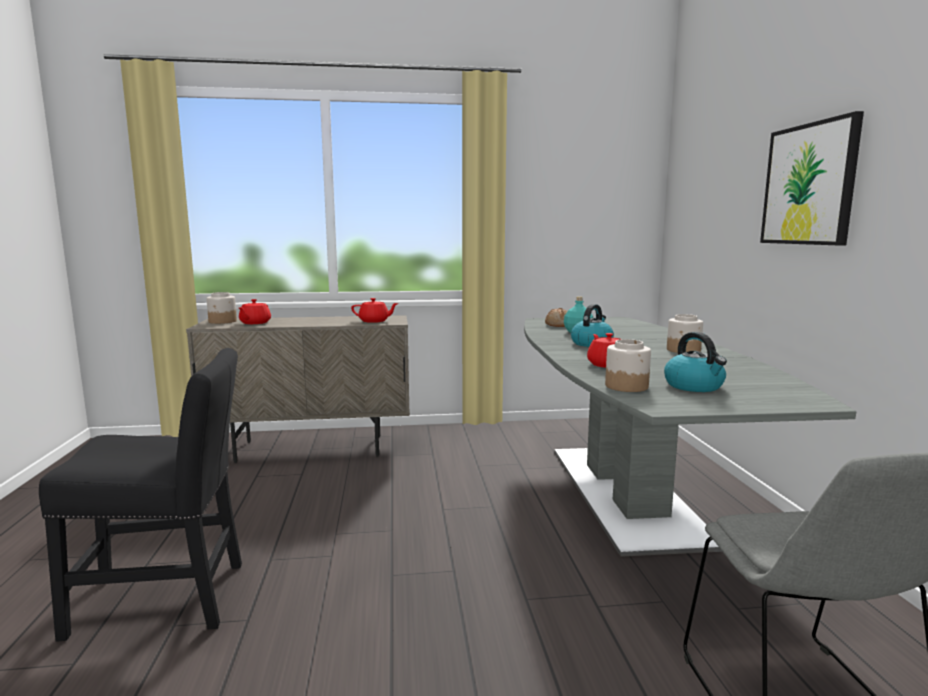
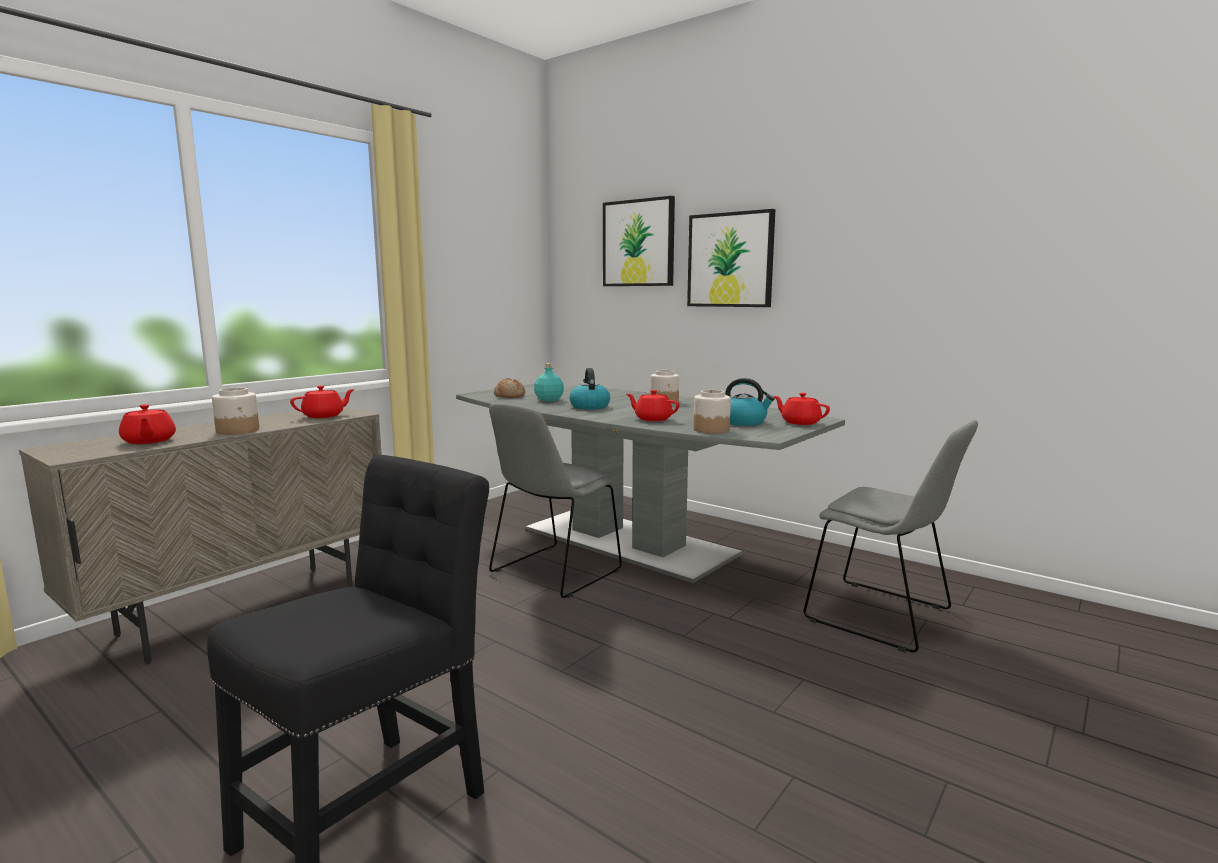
camera: 45 degrees left, 0 degrees up
(222, 321) = (76, 448): jar -> jar (238, 431)
(515, 495) = (553, 573): none -> grey chair
(729, 171) = (638, 243): none -> picture
(767, 401) = (800, 422): none -> red teapot

